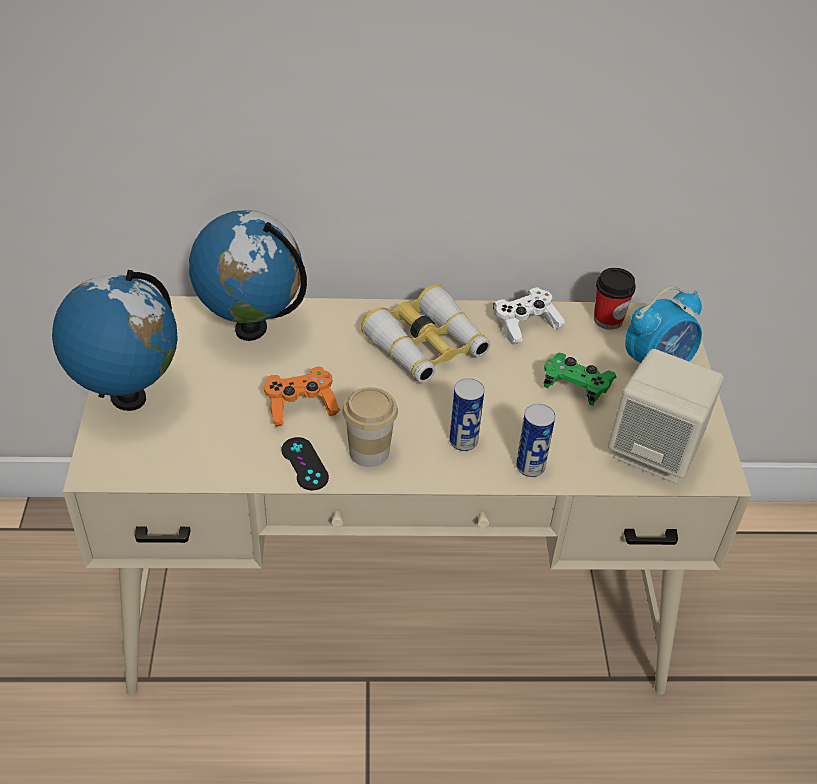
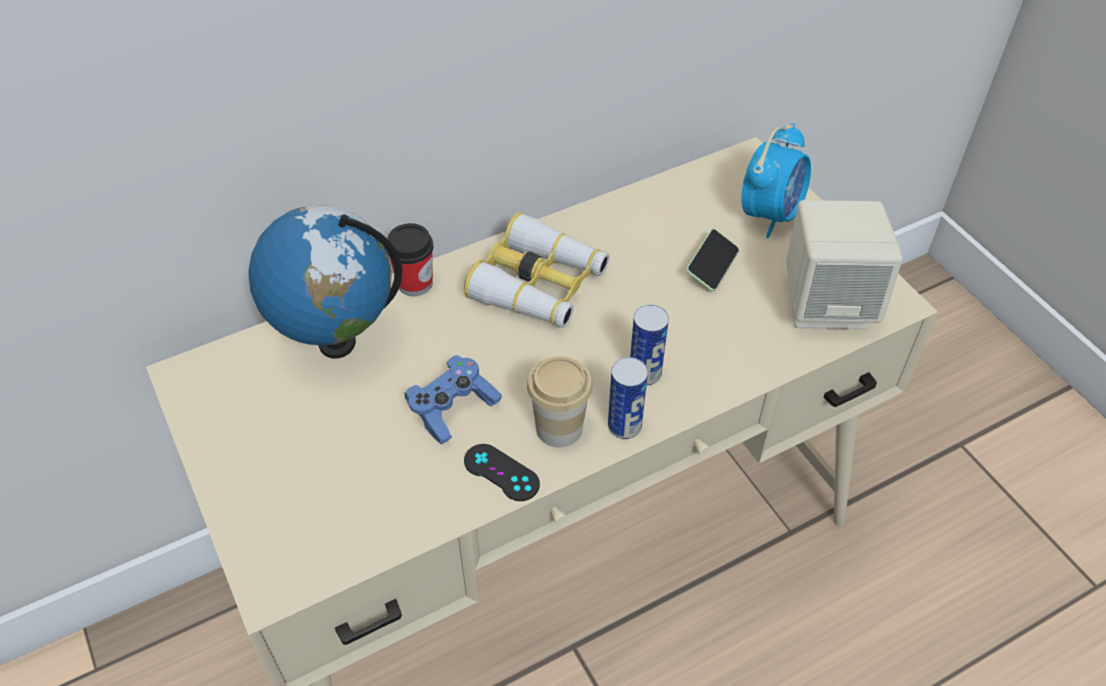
camera: 25 degrees left, 5 degrees up
(128, 397) = (249, 484): globe -> none
(301, 406) = (452, 408): orange game controller -> blue game controller
(525, 325) = (620, 220): white game controller -> none
(530, 467) = (727, 372): can -> can (624, 426)
(576, 386) = (711, 267): green game controller -> phone
(608, 319) = (694, 183): cup -> cup (415, 283)

